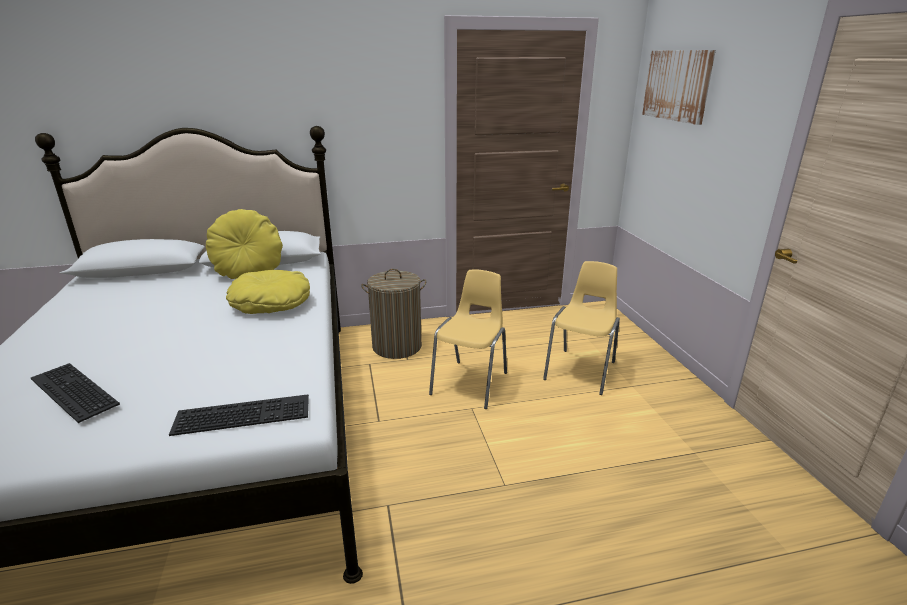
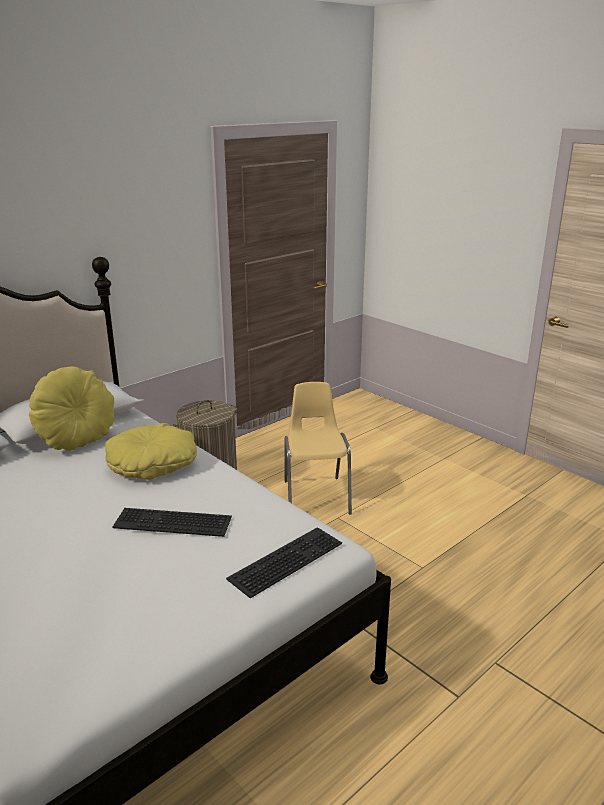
camera: 30 degrees left, 0 degrees up
(70, 391) = (90, 602): keyboard -> keyboard (171, 523)
(581, 371) = (395, 457): yellow chair -> none
(677, 85) = (420, 183): picture -> none

